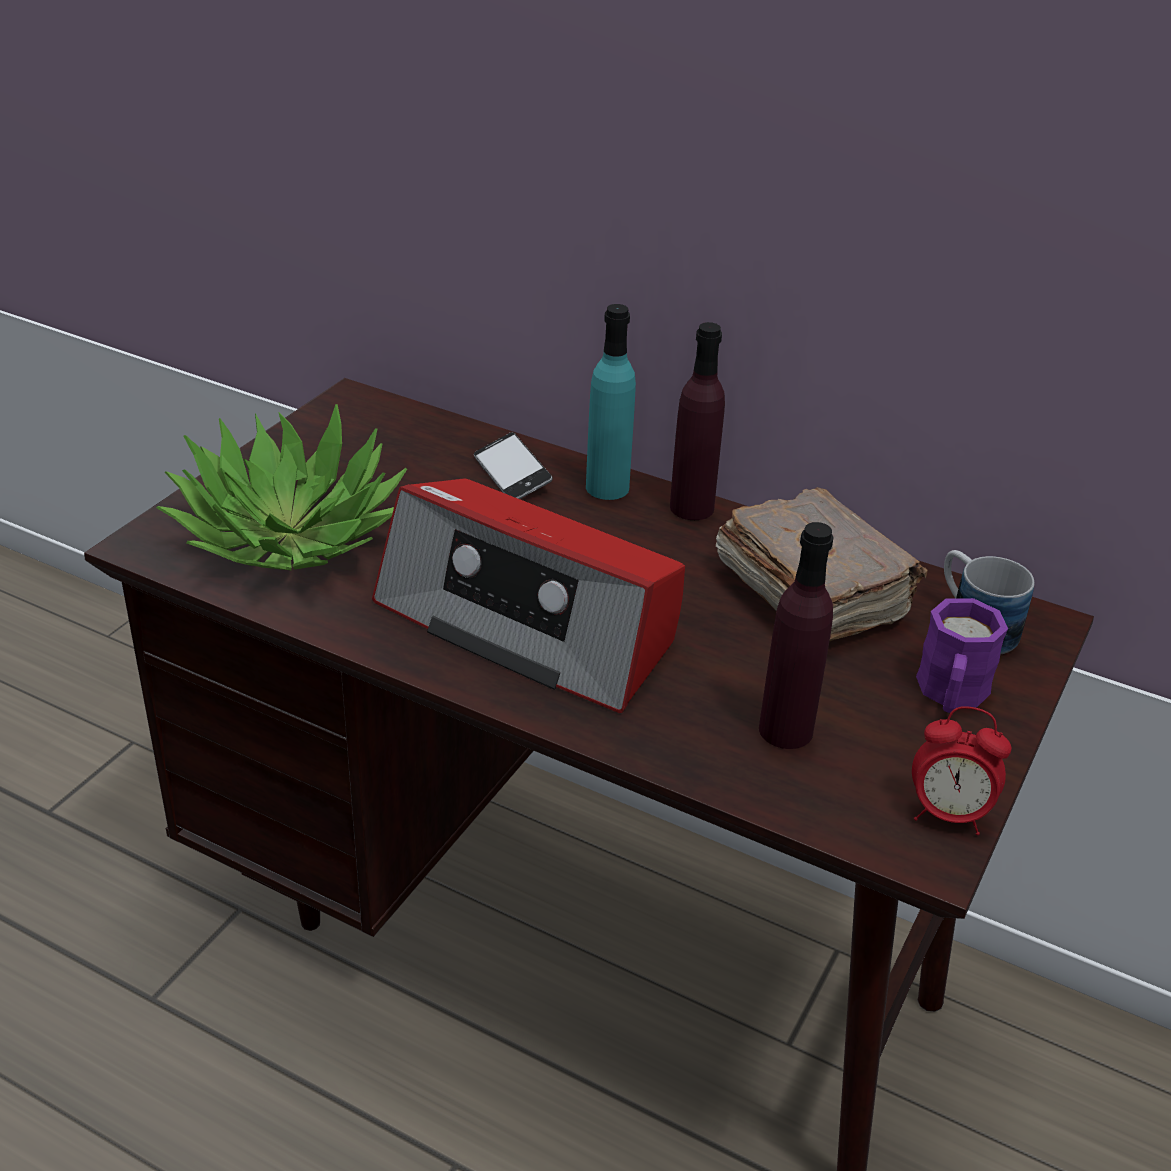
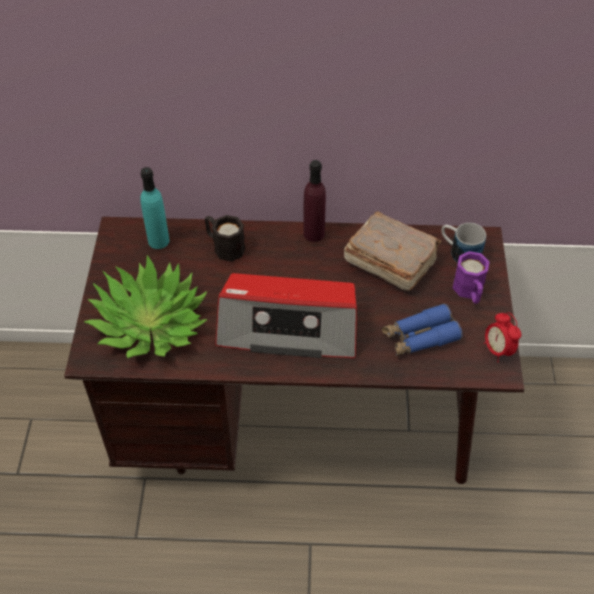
camera: 25 degrees left, 15 degrees up
(512, 474) = (224, 246): phone -> black mug
(607, 488) = (271, 237): turquoise bottle -> turquoise bottle (158, 241)
(785, 730) = (420, 337): purple bottle -> blue binoculars
(948, 815) = (497, 350): alarm clock -> alarm clock turned 75 degrees clockwise

